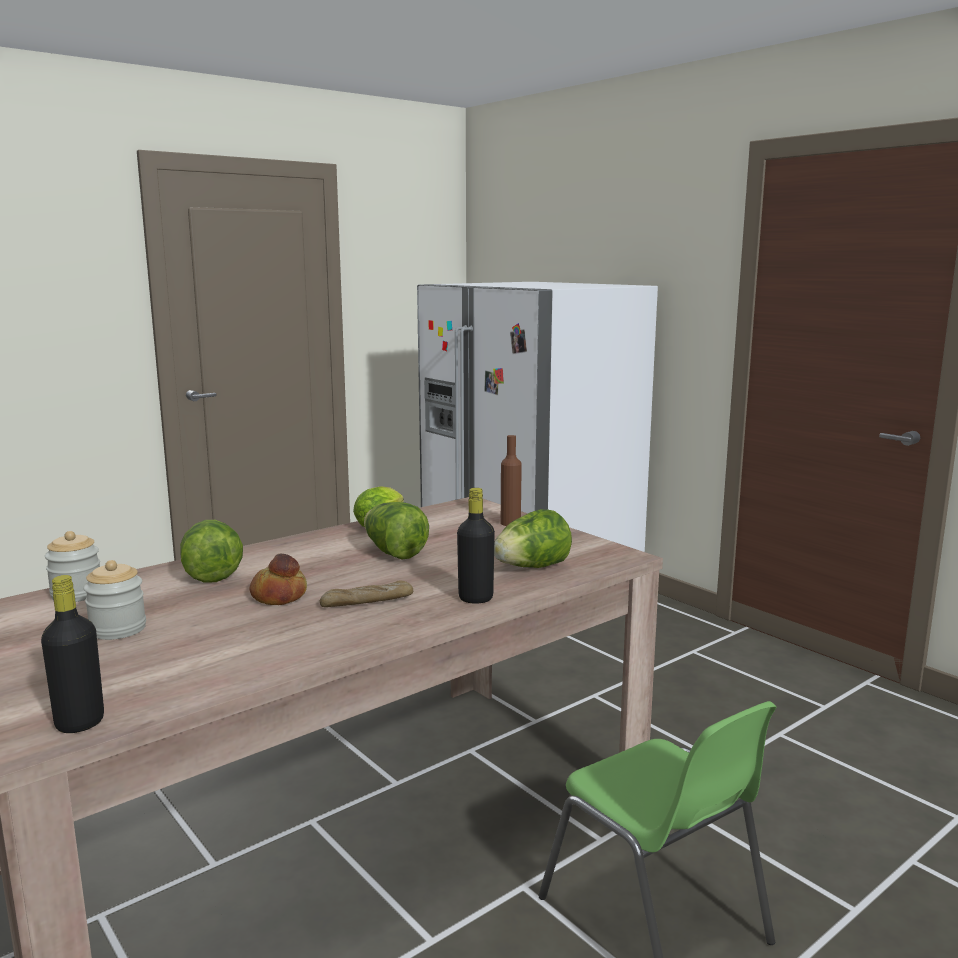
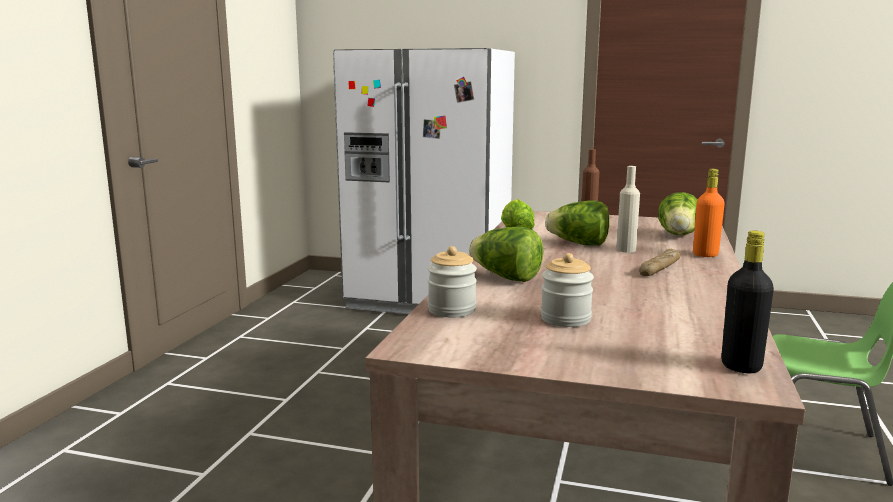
camera: 35 degrees left, 0 degrees up
(280, 595) = (596, 277): bread -> none
(415, 571) = (626, 250): none -> beige bottle
(475, 598) = (705, 254): black bottle -> orange bottle

